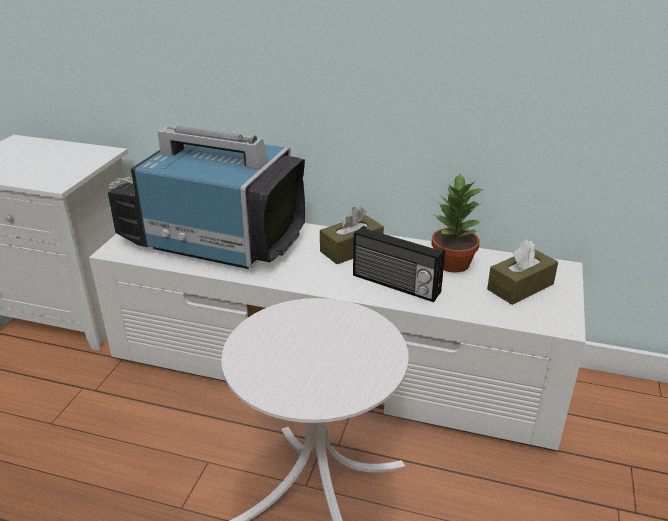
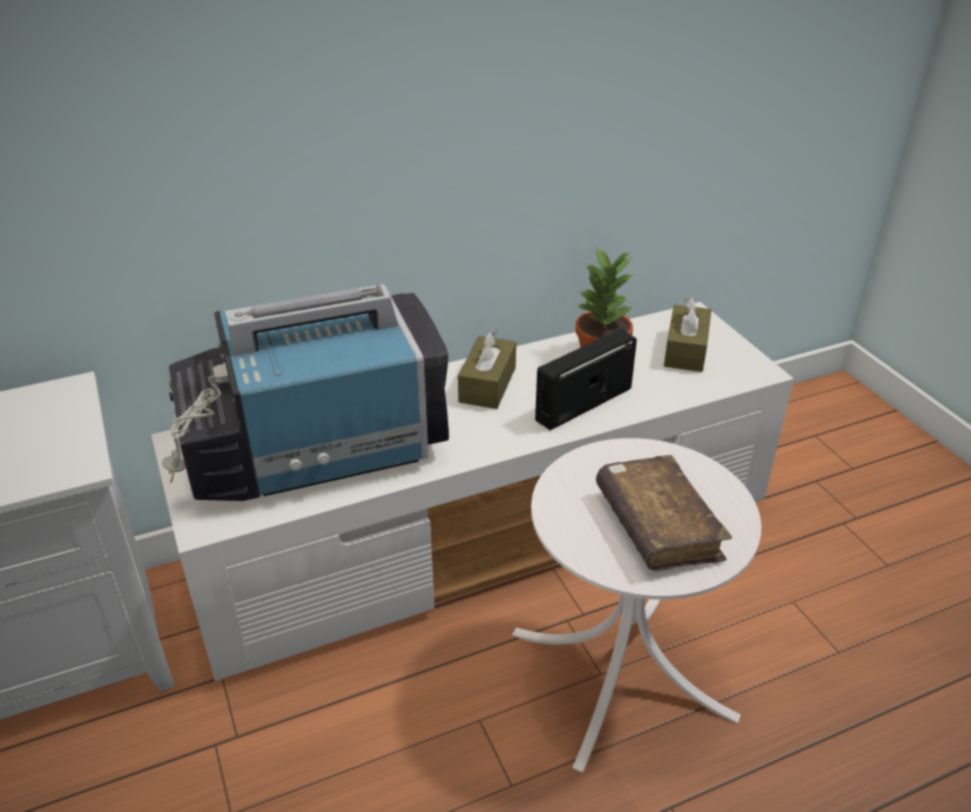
camera: 40 degrees left, 5 degrees up
(307, 364) = (657, 525): none -> brown book
(395, 285) = (582, 403): radio -> radio turned 150 degrees clockwise

